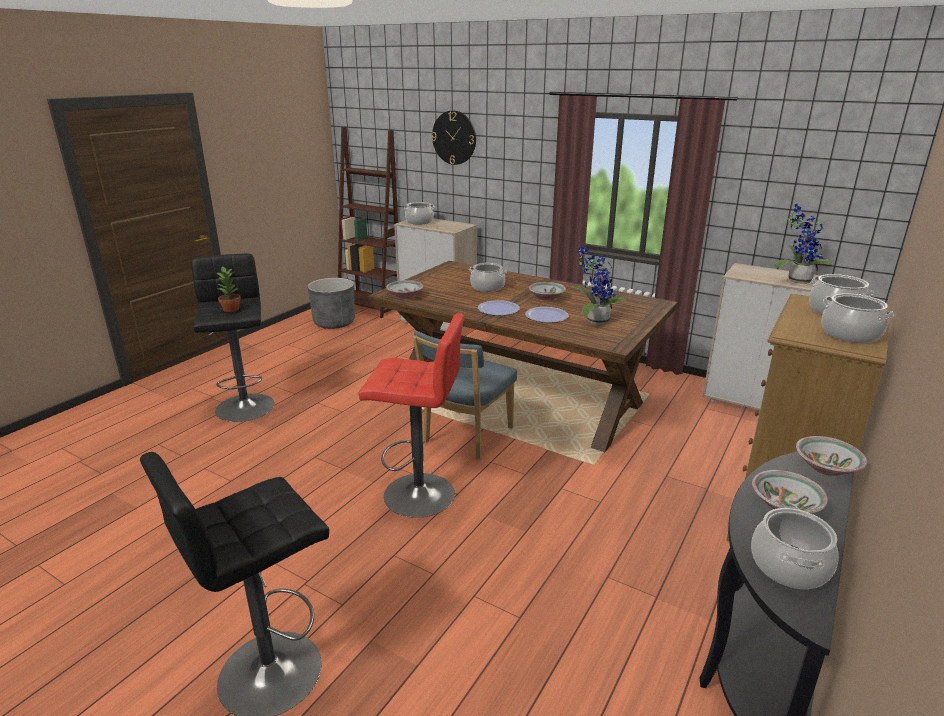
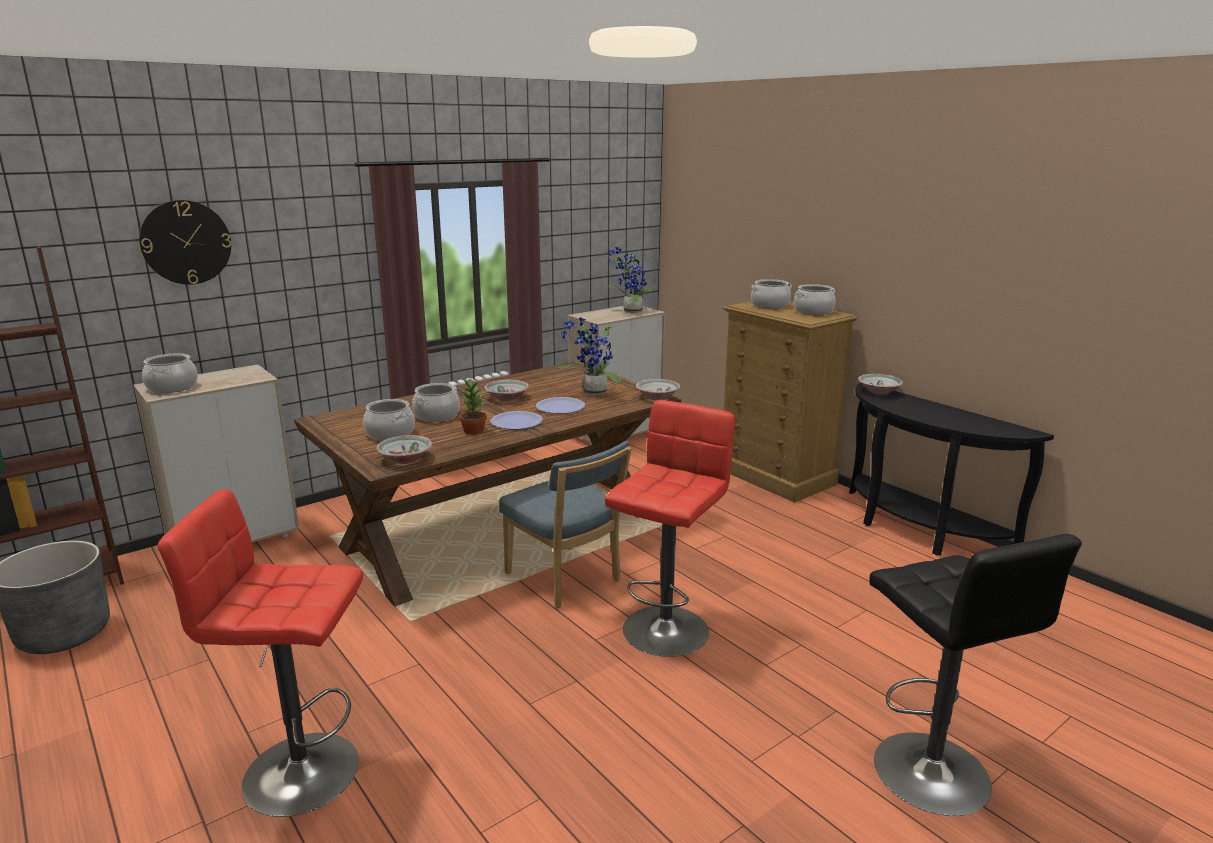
camera: 70 degrees left, 5 degrees down
(231, 309) = (293, 588): potted plant -> potted plant (473, 430)
(246, 407) = (300, 772): black stool -> red stool
(786, 506) = (923, 410): bowl -> bowl (658, 397)
(788, 566) = (985, 425): cooking pot -> cooking pot (389, 434)

